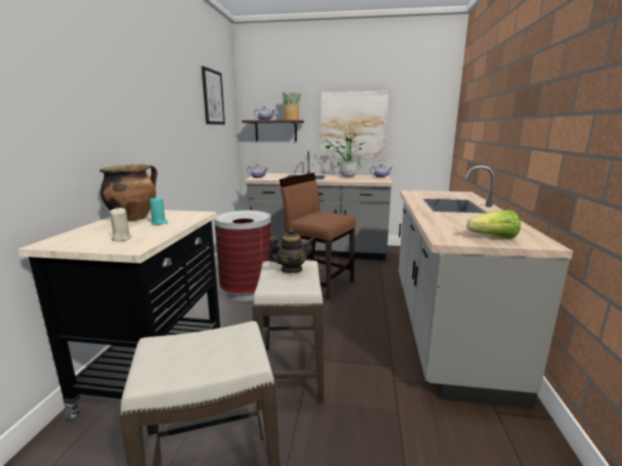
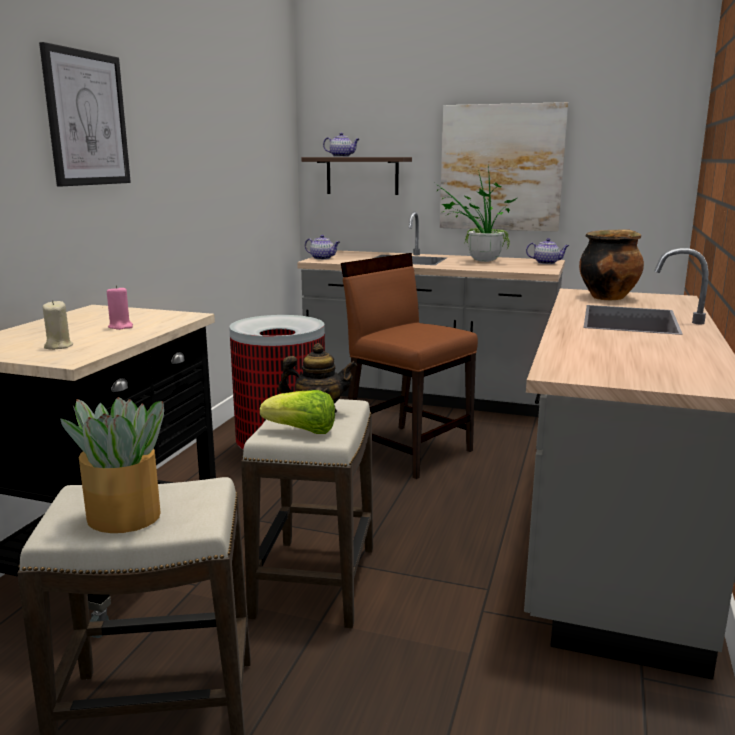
camera: 10 degrees right, 0 degrees up
(134, 218) = (88, 318): cooking pot -> cooking pot (608, 297)
(159, 223) = (120, 327): turquoise candle -> pink candle
(213, 97) = (247, 120): picture -> picture (87, 119)
(291, 120) = (388, 156): potted plant -> potted plant (125, 516)
(494, 238) = (645, 375): lettuce -> lettuce (302, 431)

